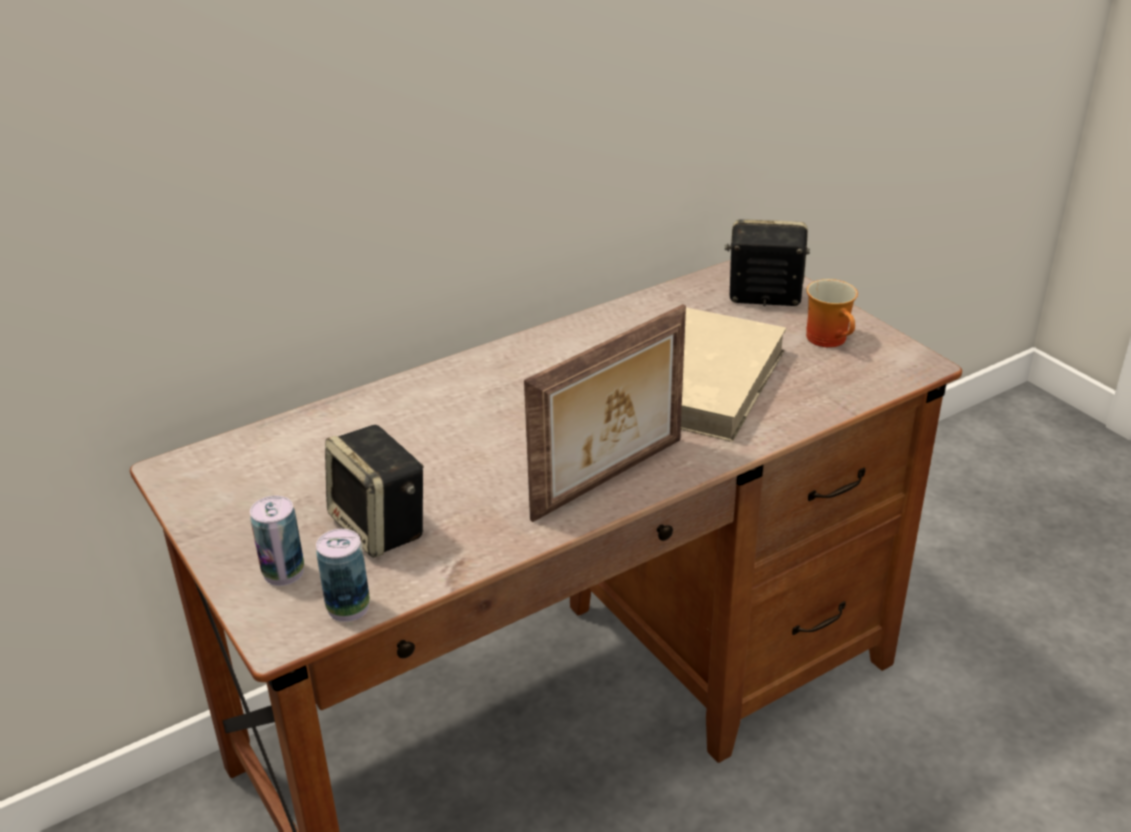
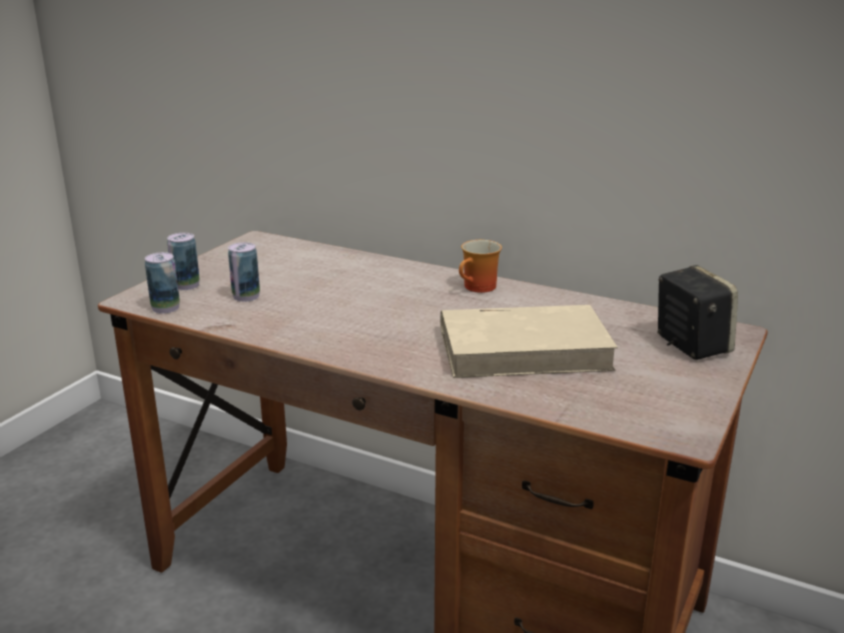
camera: 60 degrees right, 10 degrees down
(381, 527) = (246, 296): speaker -> can
(610, 480) = (357, 346): picture frame -> none
(831, 339) = (664, 387): mug -> mug (479, 288)

